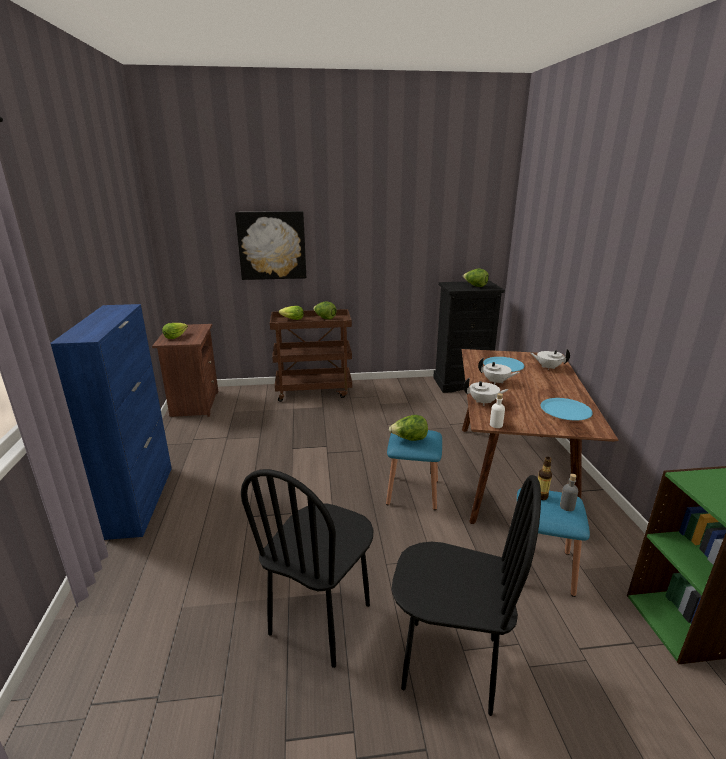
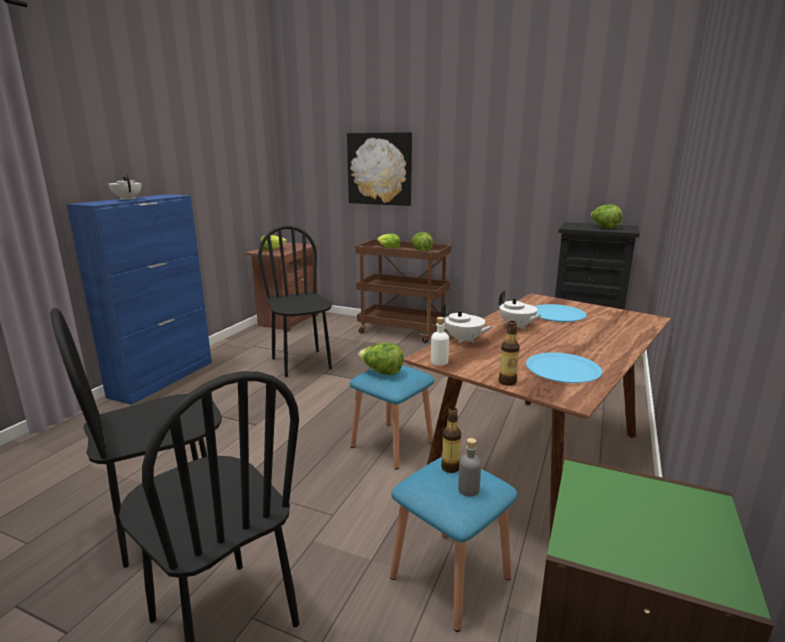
camera: 30 degrees right, 5 degrees down
(262, 444) = (302, 363): none -> black chair
(548, 367) = (619, 326): white teapot -> white teapot (127, 199)
(552, 429) = (507, 382): none -> bottle

